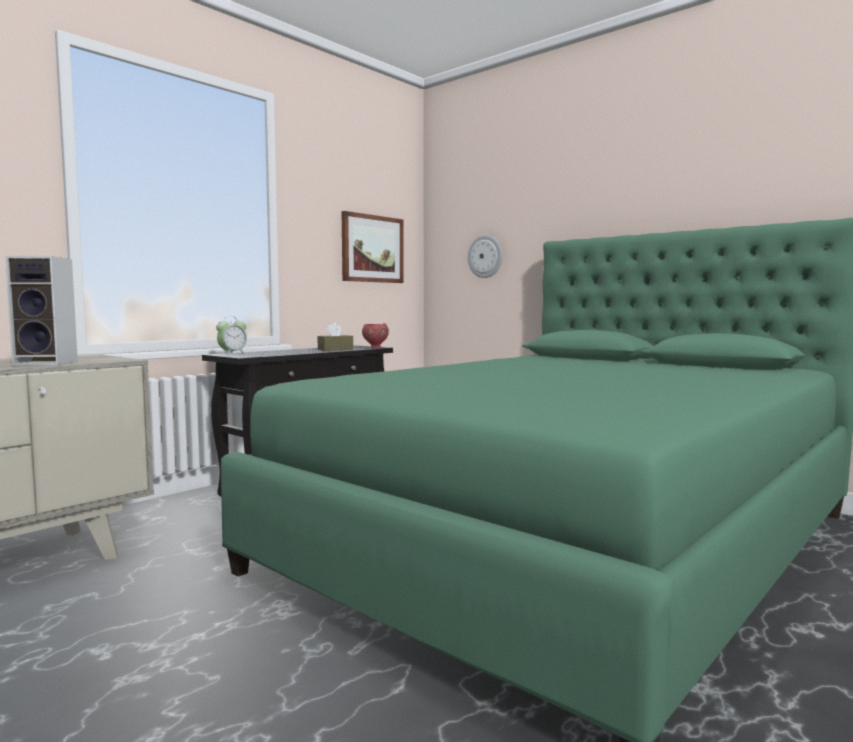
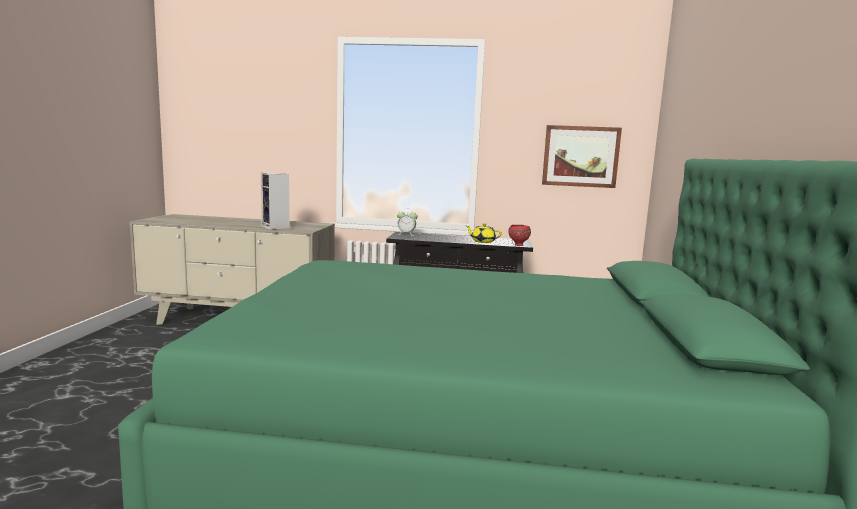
camera: 55 degrees right, 5 degrees up
(335, 349) = (482, 241): brown tissue box -> yellow teapot
(485, 256) = (677, 168): wall clock -> none

